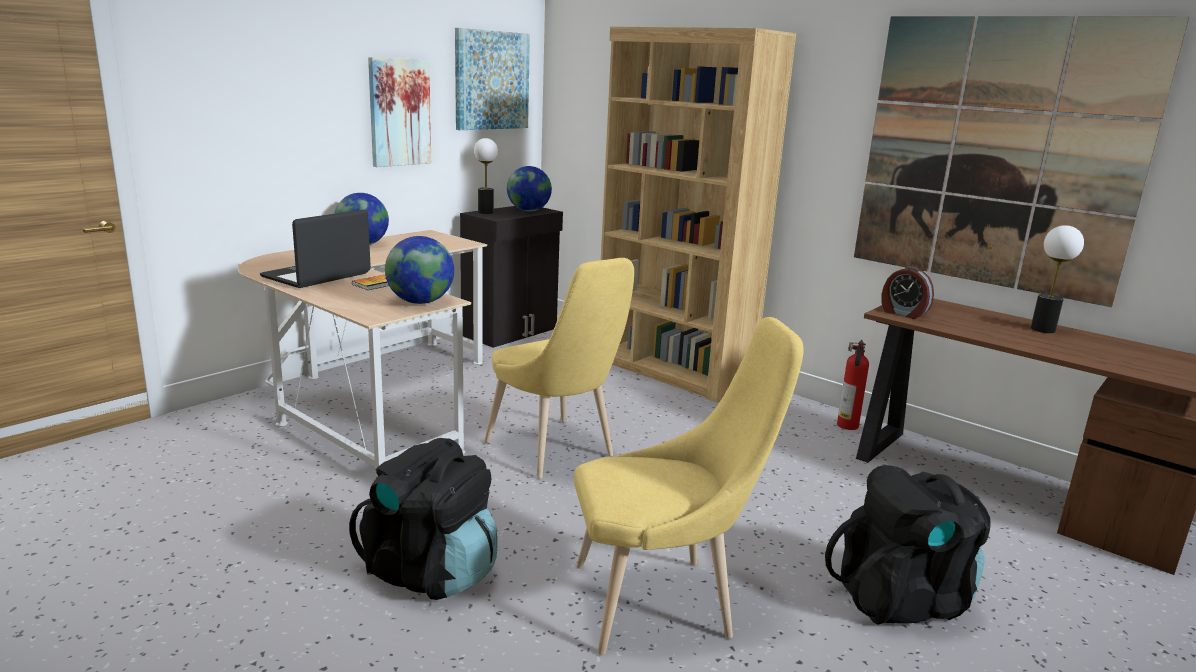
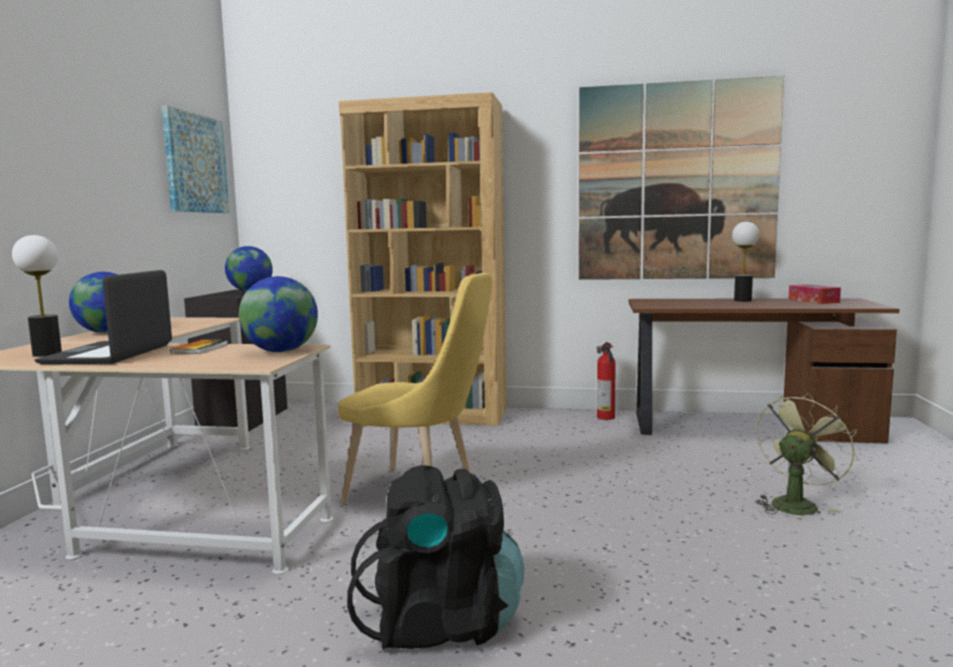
camera: 30 degrees left, 10 degrees down
(399, 112) = (120, 188): picture -> none
(485, 212) = (210, 295): table lamp -> table lamp (47, 354)
(663, 602) = (664, 565): yellow chair -> none
(903, 313) = (654, 305): alarm clock -> none
(903, 599) = (796, 504): black backpack -> green fan
(1142, 354) = (813, 301): none -> tissue box

